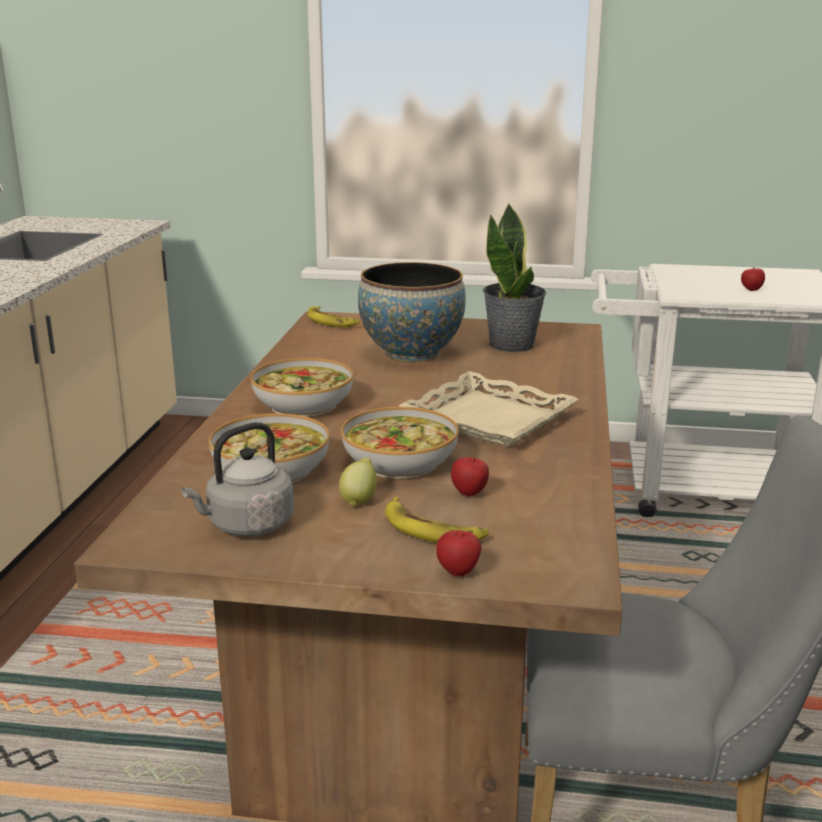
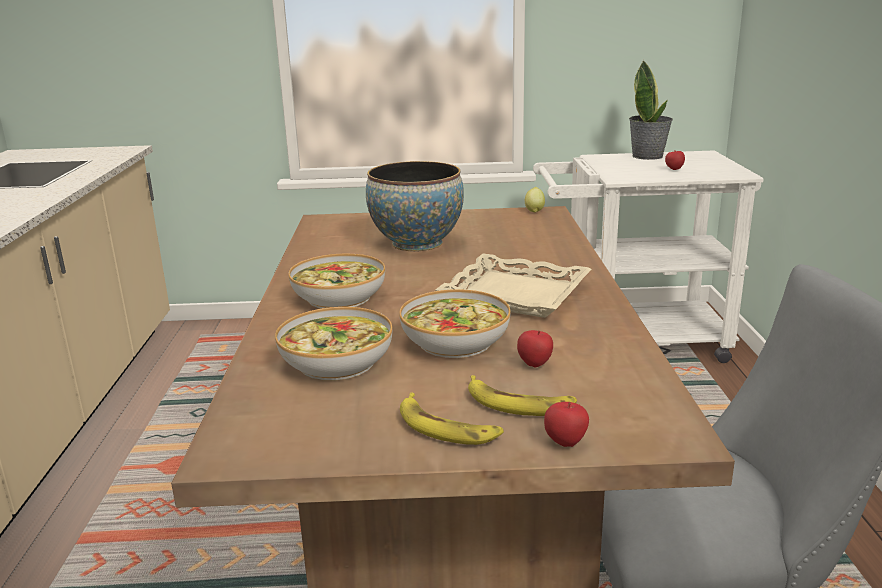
camera: 10 degrees left, 0 degrees up
(246, 526) = (337, 421): grey kettle -> none
(331, 322) = (330, 222): banana -> banana (446, 427)
(359, 500) = (435, 382): lemon -> lemon (534, 210)
(512, 345) = (501, 229): potted plant -> potted plant (648, 156)

